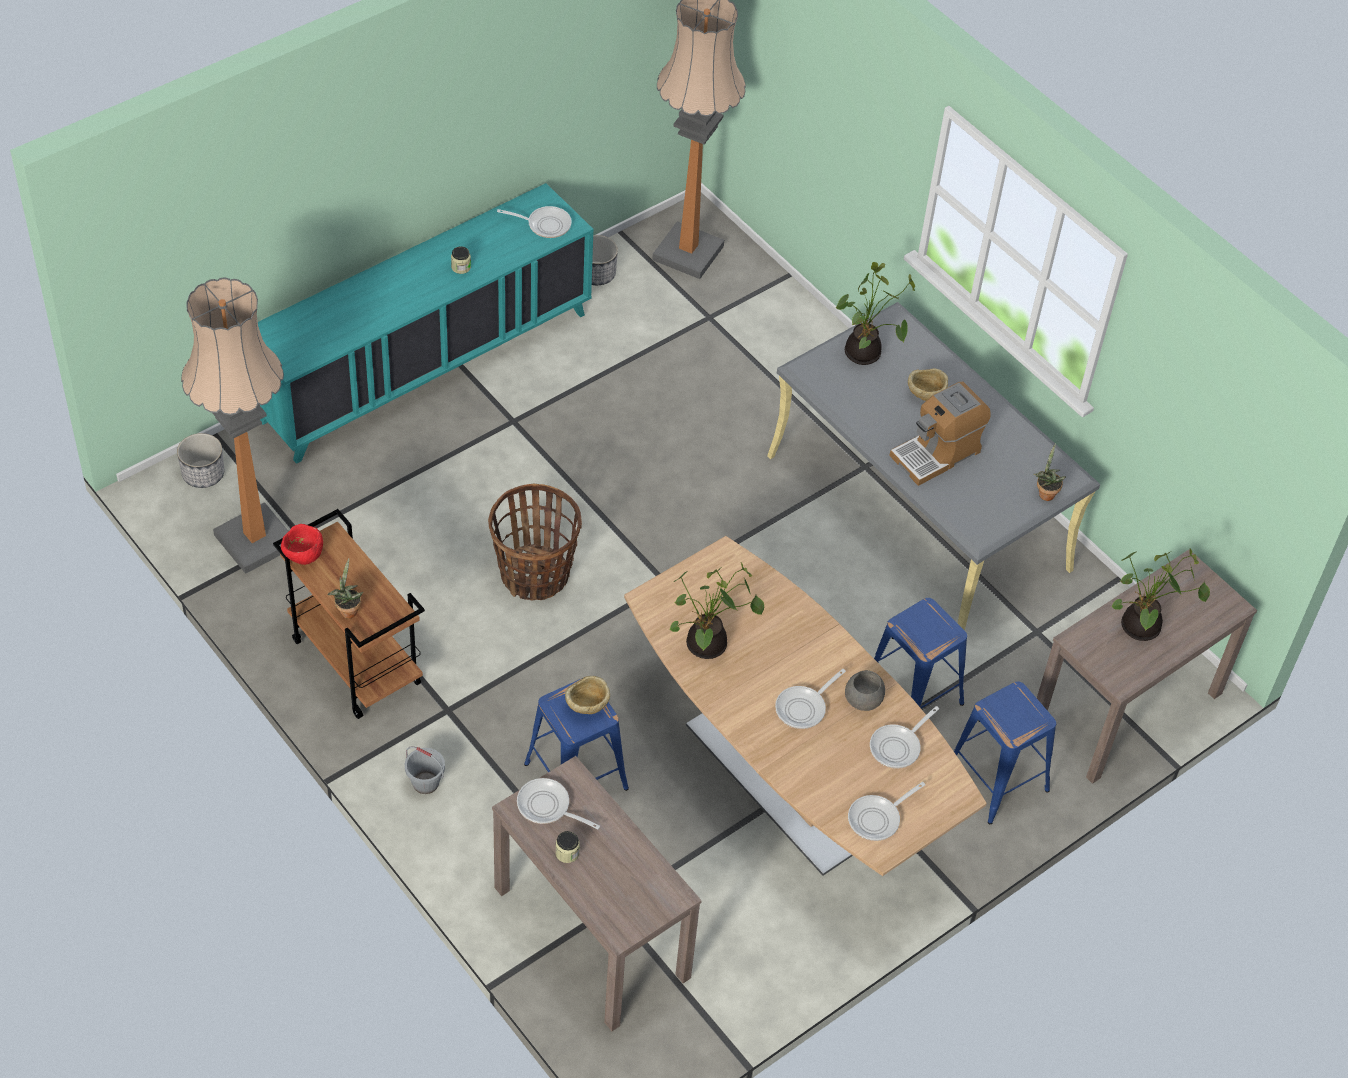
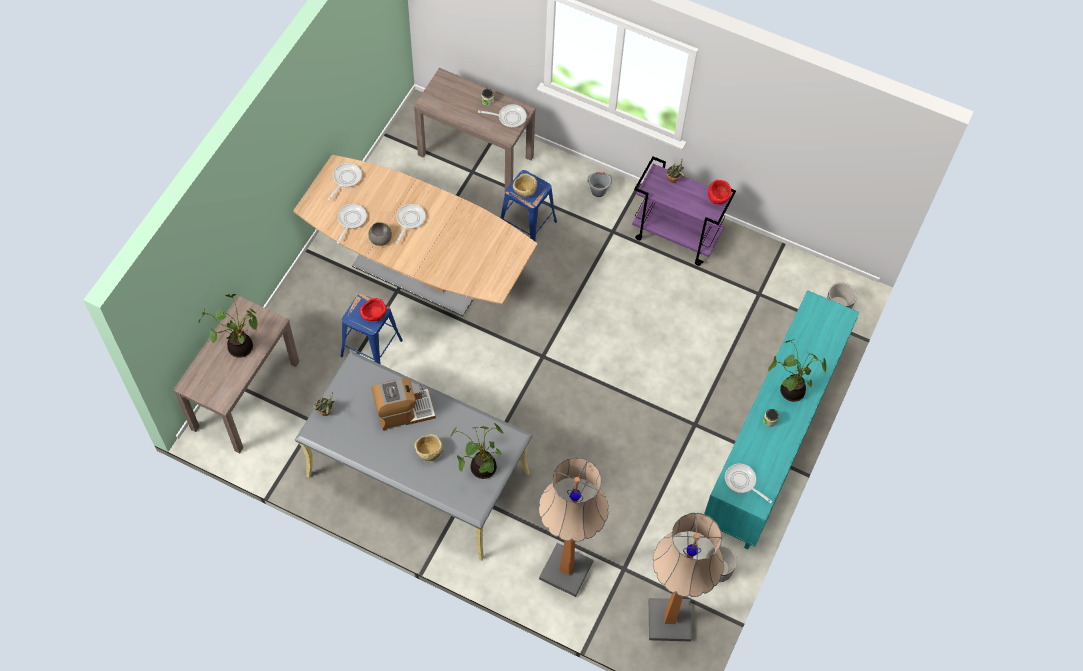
camera: 155 degrees right, 10 degrees up
(255, 540) = (778, 279): floor lamp -> floor lamp (566, 570)
(354, 661) = (677, 236): brown cart -> purple cart
(535, 575) = (617, 327): basket -> none
(545, 224) = (742, 482): frying pan -> frying pan turned 60 degrees clockwise
(707, 648) = (477, 231): potted plant -> potted plant (790, 389)
(917, 621) = (373, 316): none -> red bowl
(936, 453) = (404, 411): coffee machine -> coffee machine turned 45 degrees clockwise
(997, 779) = (305, 319): blue stool -> none

